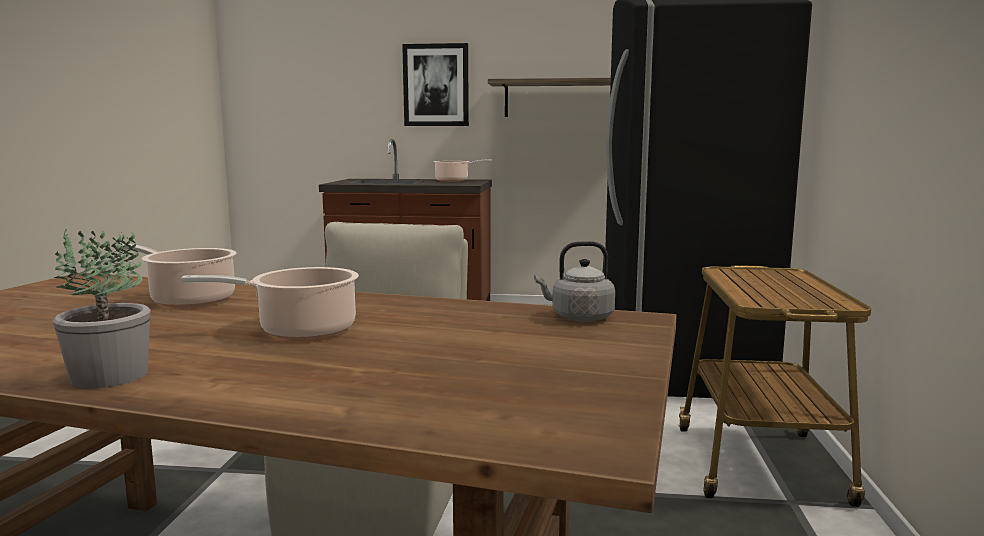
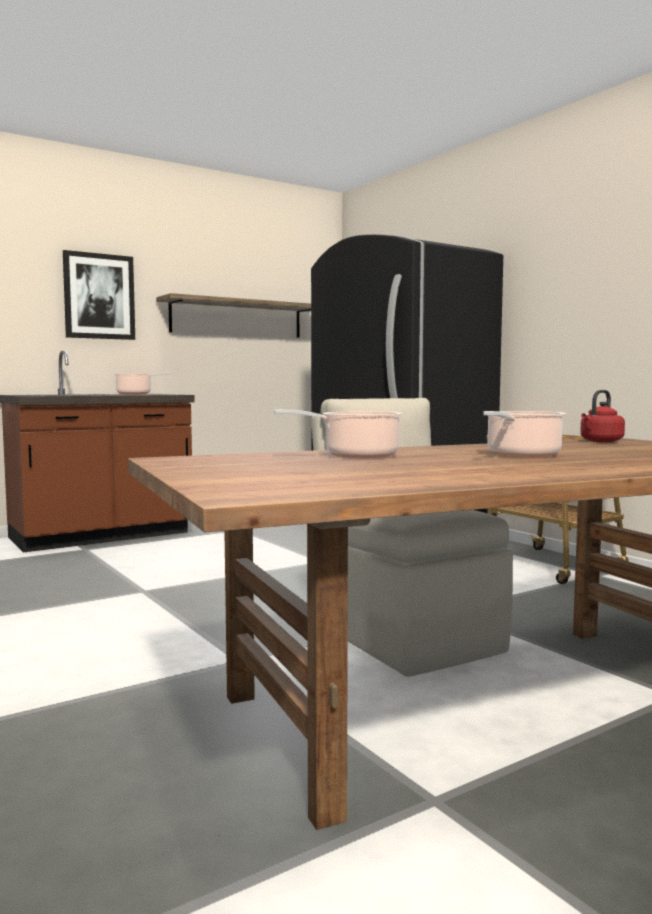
camera: 40 degrees left, 5 degrees down
(110, 376) = (564, 472): potted plant -> none
(578, 318) = (600, 441): grey kettle -> red kettle

